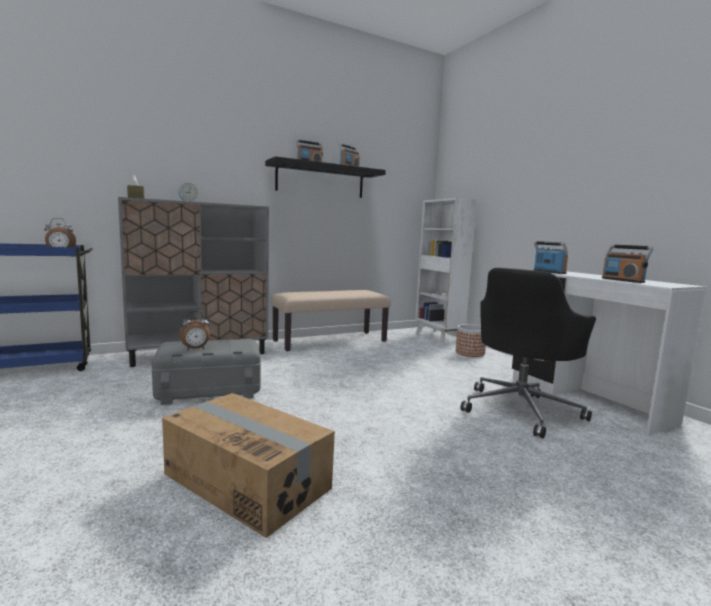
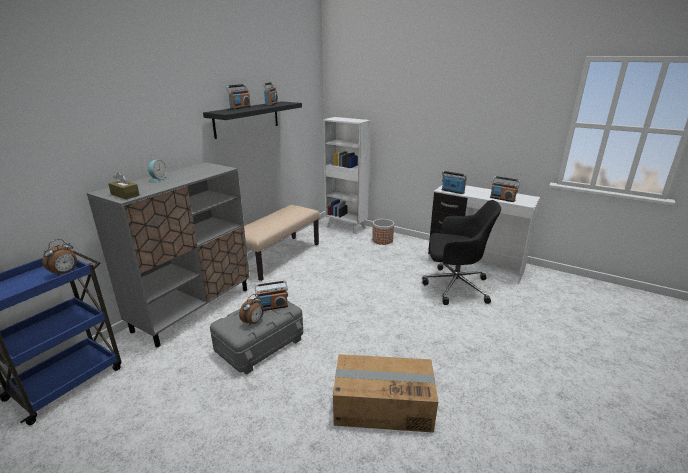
camera: 30 degrees left, 15 degrees up
(233, 345) = (272, 307): none -> radio
(521, 409) = (454, 286): black office chair -> black office chair turned 90 degrees counterclockwise

